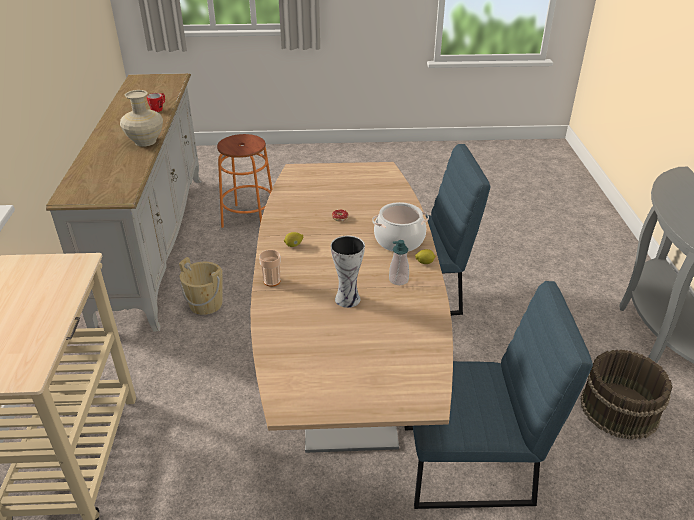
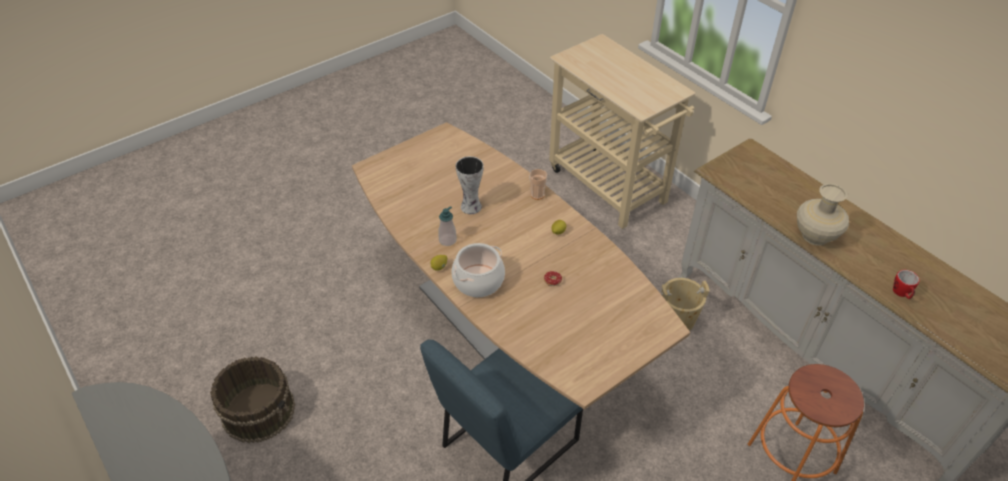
camera: 145 degrees right, 10 degrees up
(471, 465) = (363, 303): blue chair -> none

